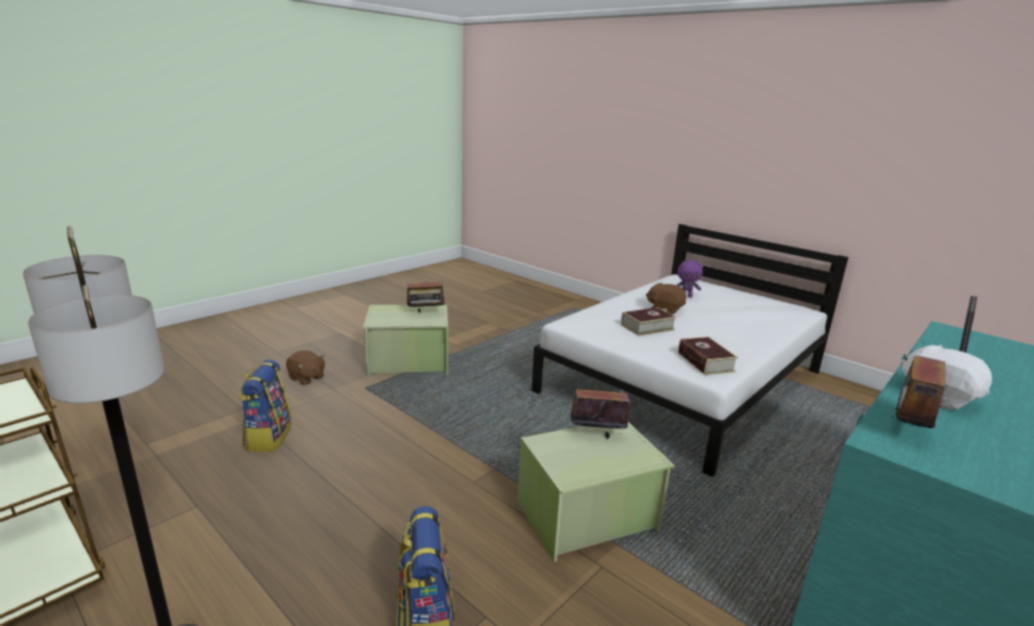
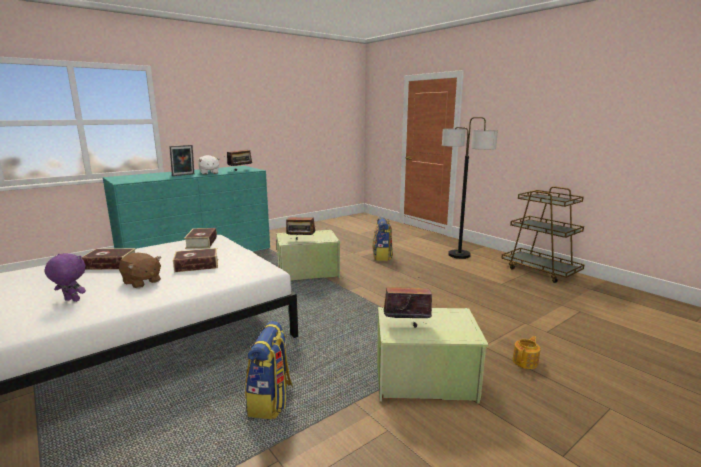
camera: 170 degrees left, 5 degrees down
(268, 437) = (501, 311): backpack -> backpack (271, 401)
(306, 378) = (525, 362): brown plush toy -> teapot
(734, 324) = (111, 264): none -> book

